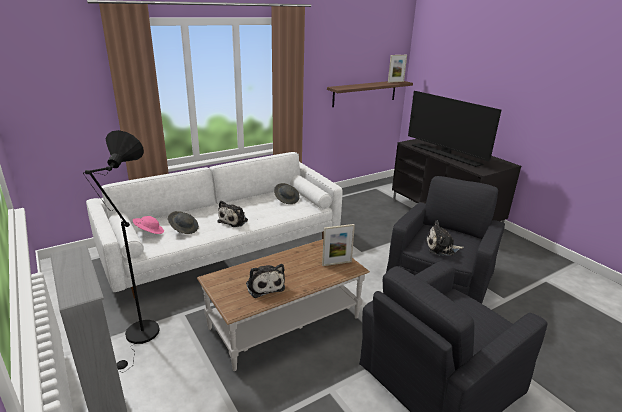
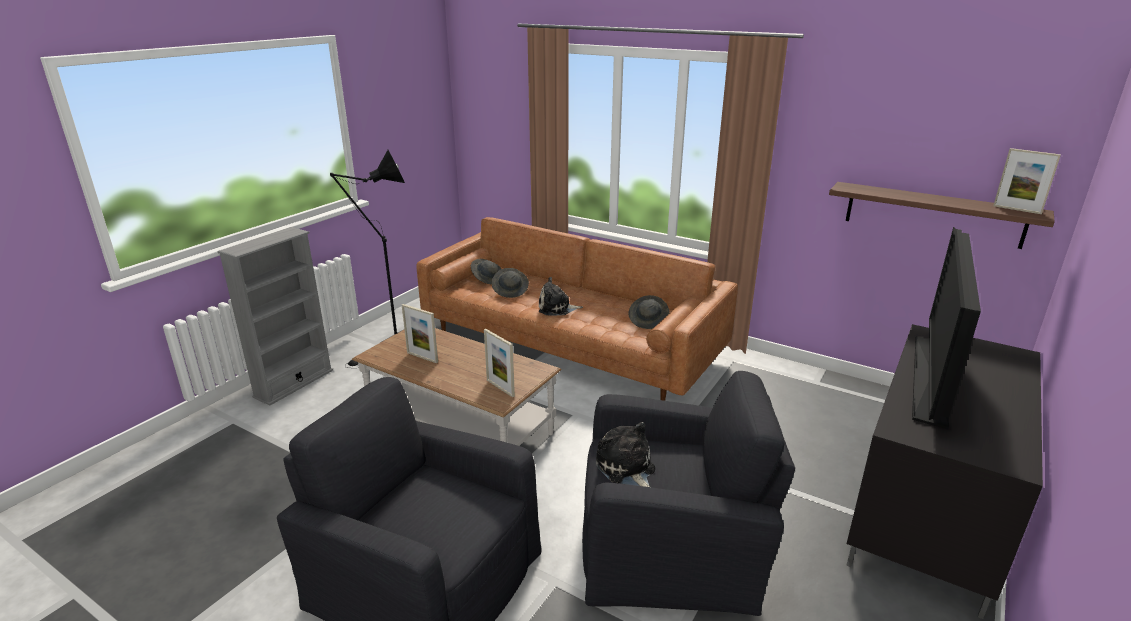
camera: 65 degrees right, 0 degrees up
(149, 232) = (488, 279): pink hat -> grey hat
(224, 247) = (570, 344): white sofa -> brown sofa
(264, 285) = (422, 357): plush toy -> picture frame

